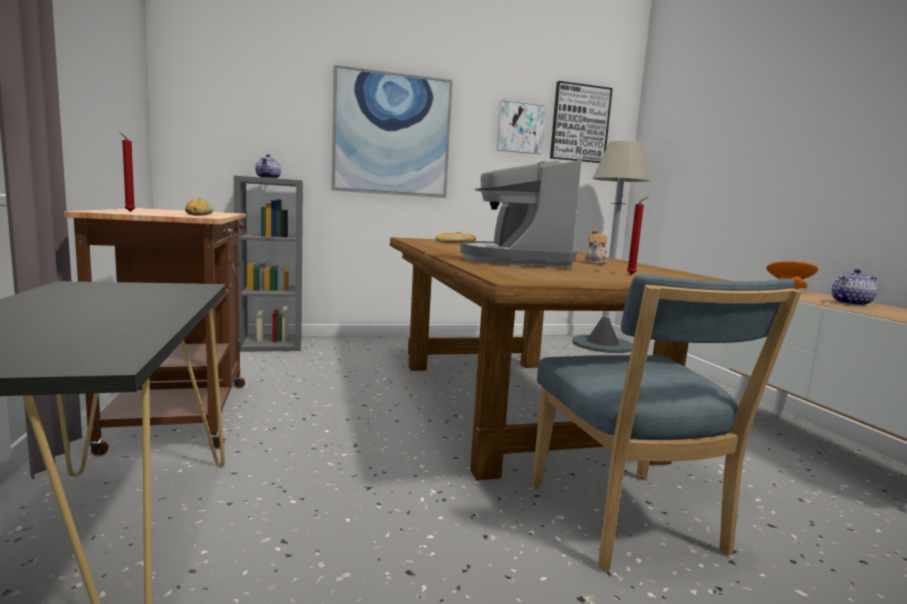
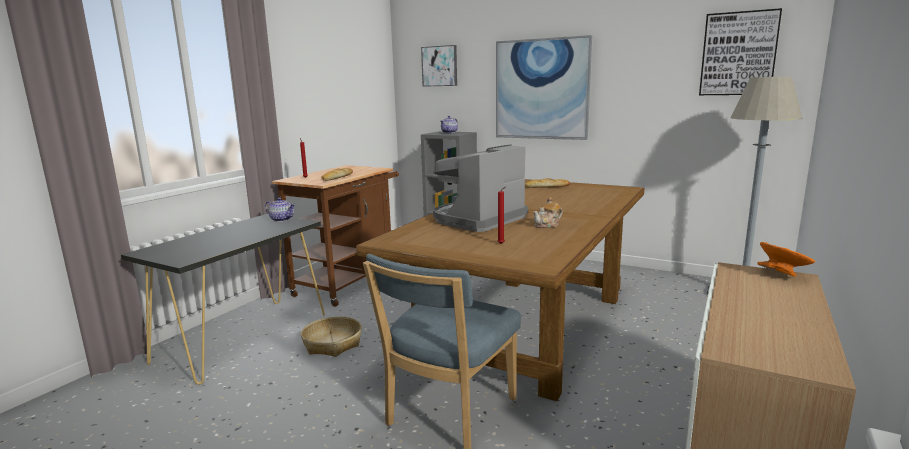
camera: 45 degrees right, 5 degrees up
(317, 500) = (332, 344): none -> basket
(520, 127) = (663, 68): picture -> picture (440, 66)
(850, 303) = (770, 303): teapot -> teapot (281, 219)

